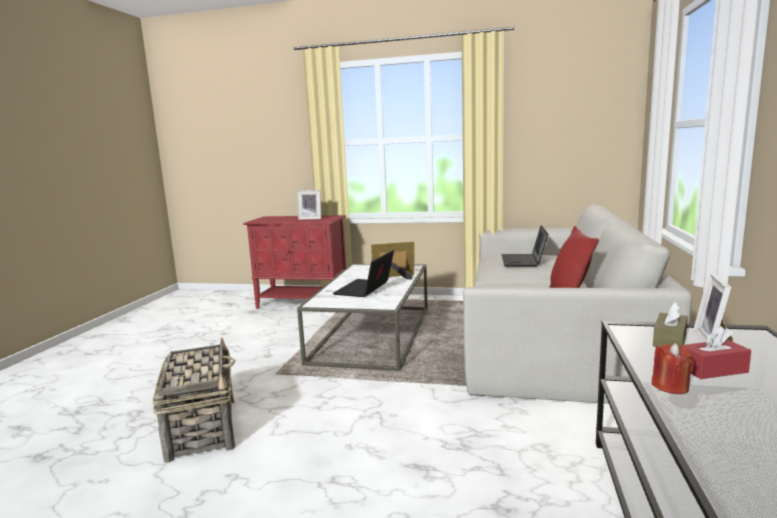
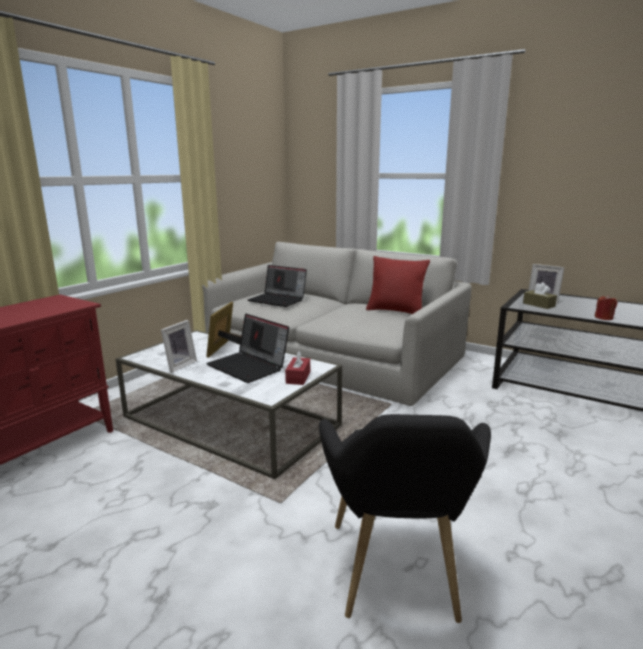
camera: 70 degrees left, 5 degrees up
(202, 427) = (396, 578): basket -> black armchair
(310, 218) = (37, 309): picture frame -> picture frame (178, 365)
(713, 369) = (581, 308): red tissue box -> red tissue box (298, 377)

